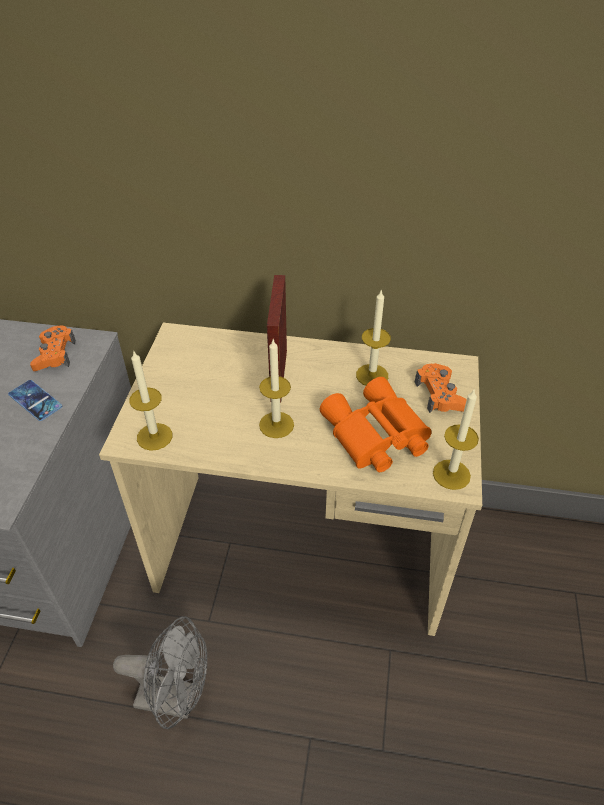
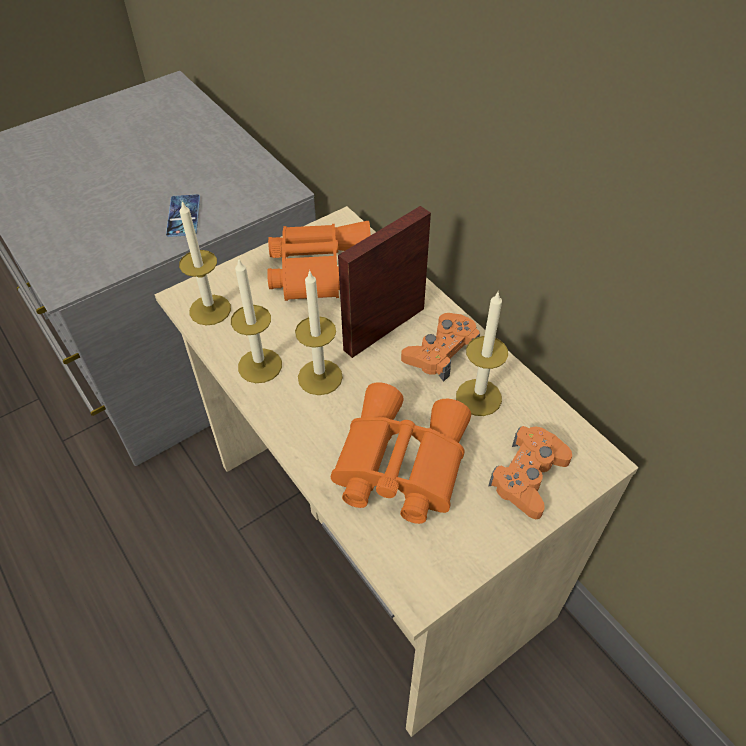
camera: 45 degrees right, 5 degrees up
(54, 354) = (243, 184): orange game controller -> orange game controller (441, 352)
(176, 698) = (152, 570): grey fan -> none
(195, 368) = (320, 269): none -> orange binoculars
(451, 474) = (424, 573): candle -> candle (260, 365)

